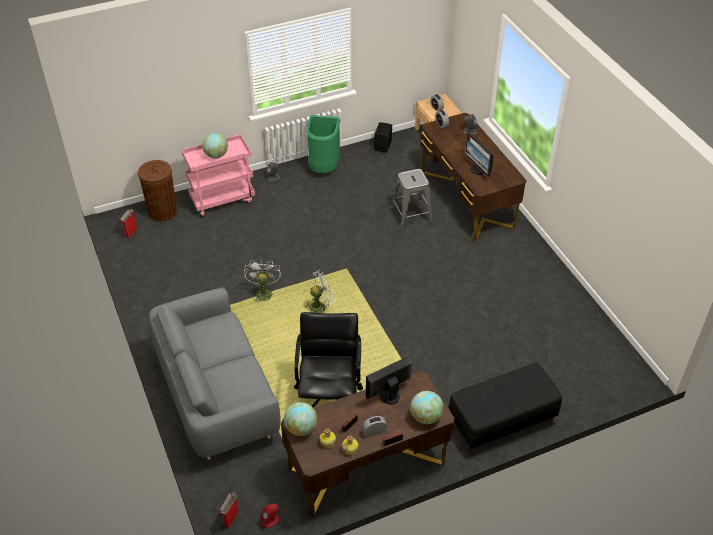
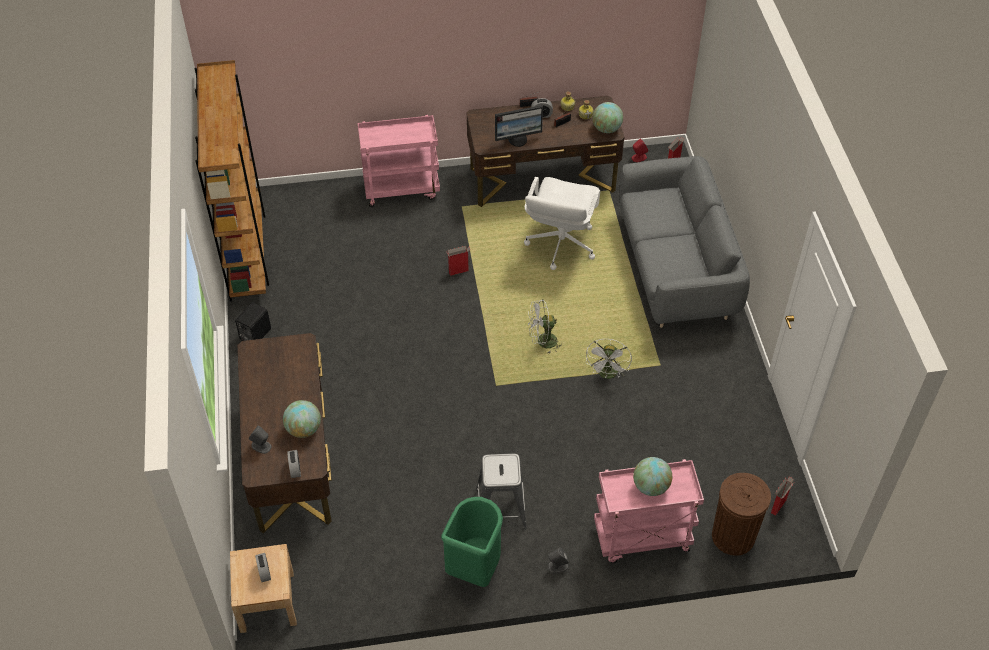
camera: 165 degrees left, 5 degrees up
(329, 396) = (560, 244): black office chair -> white office chair
(383, 146) = (364, 595): black speaker -> black speaker (254, 334)
(411, 215) = (380, 448): grey stool -> grey stool (500, 508)
(411, 351) = (459, 271): none -> cardboard box
(426, 417) = (491, 117): globe -> globe (304, 429)
(478, 169) = (289, 374): monitor -> none
(501, 423) = (402, 189): black bench -> pink cart
(599, 330) = (247, 252): none -> brown bookcase

